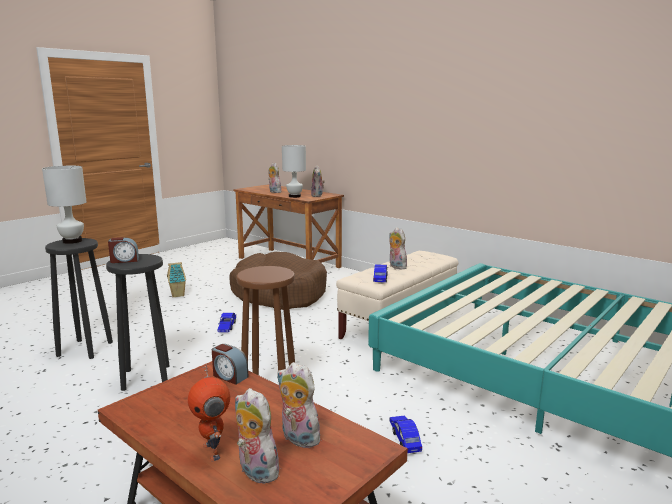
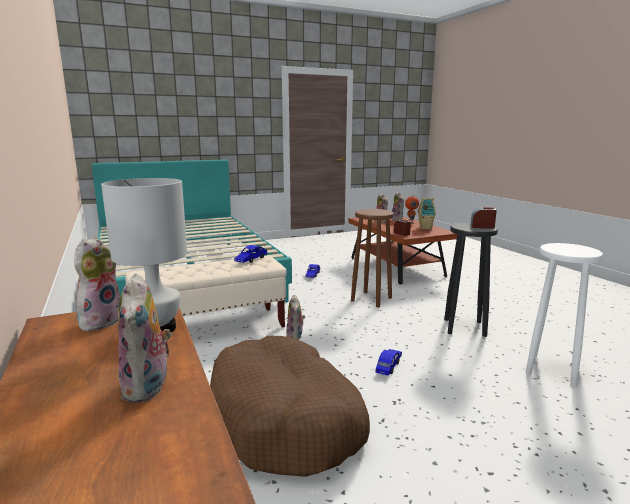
camera: 155 degrees left, 0 degrees up
(72, 241) = (574, 251): white table lamp -> none
(85, 348) = (552, 370): black stool -> white stool
(178, 295) = (474, 472): toy house -> toy house (425, 228)
(396, 267) = (212, 268): plush toy -> plush toy (296, 336)

